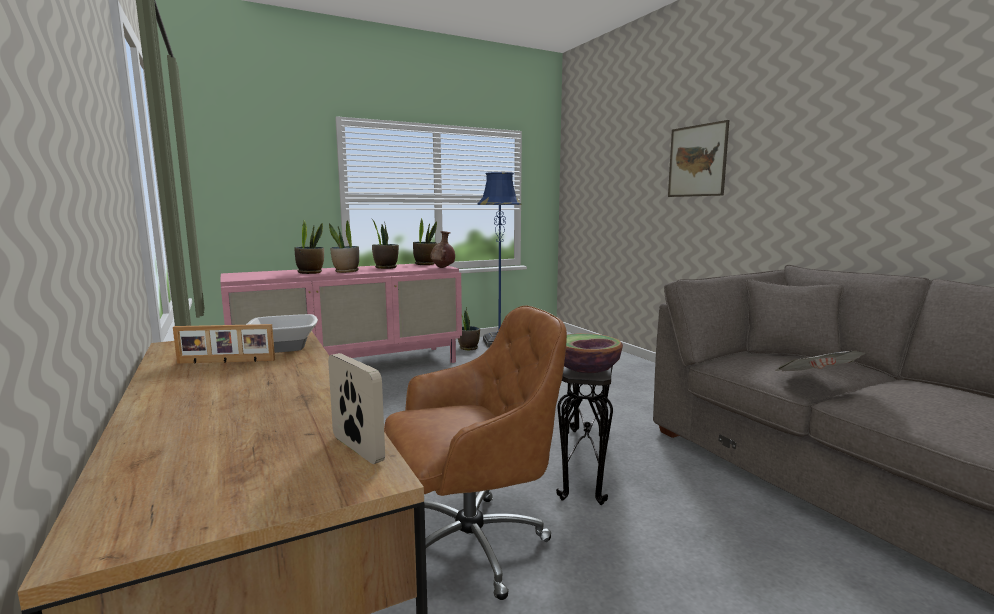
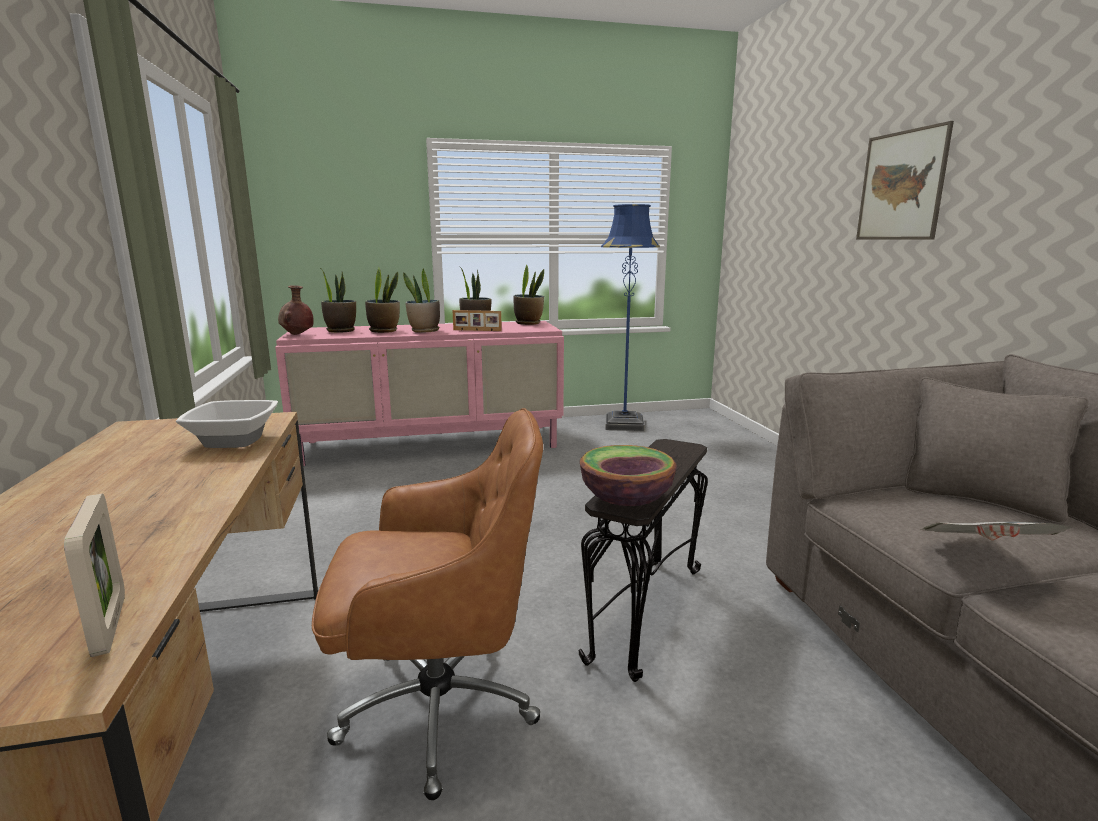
camera: 15 degrees right, 5 degrees up
(226, 362) = (149, 457): picture frame -> picture frame (477, 330)
(443, 268) = (543, 329): brown vase -> brown vase (297, 334)
(468, 348) = (581, 429): potted plant -> potted plant (341, 331)

